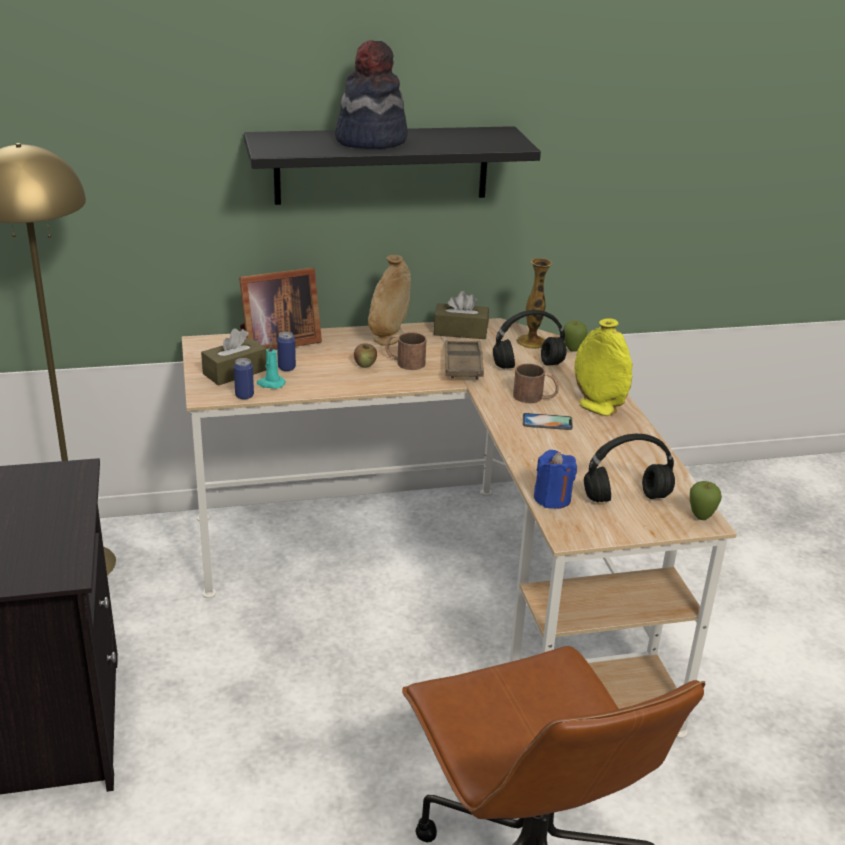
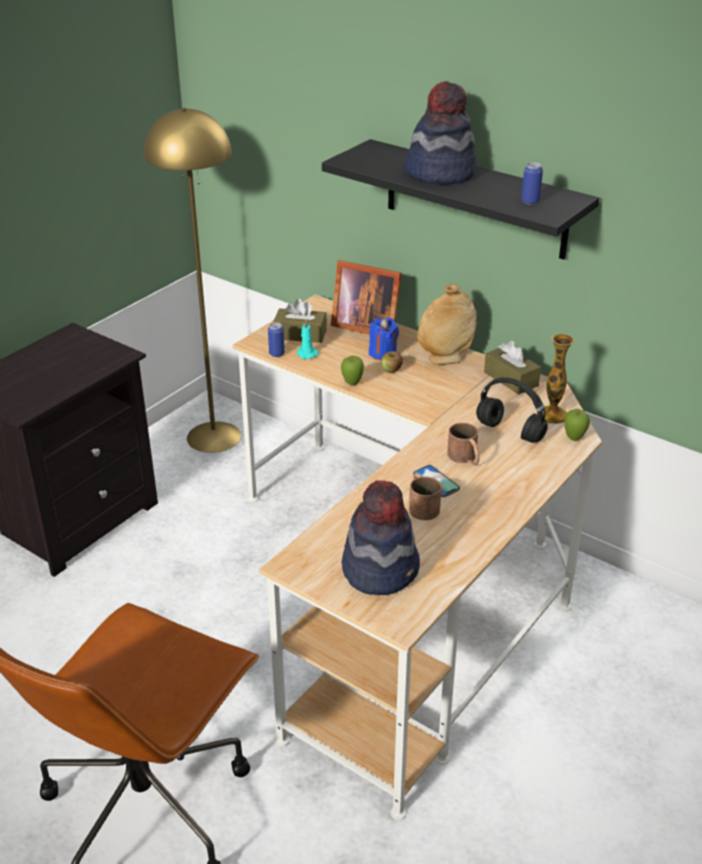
camera: 50 degrees right, 5 degrees up
(286, 368) = (336, 347): can -> can (530, 201)
(404, 362) = (422, 382): brown mug -> brown mug (421, 505)
(463, 365) = (460, 405): brown tray -> none
(552, 498) = (328, 535): blue candle -> blue candle (383, 353)
(597, 407) = (499, 493): yellow vase -> none
(627, 497) = (381, 569): black headphones -> hat
(700, 518) = (403, 619): apple -> apple (352, 384)

